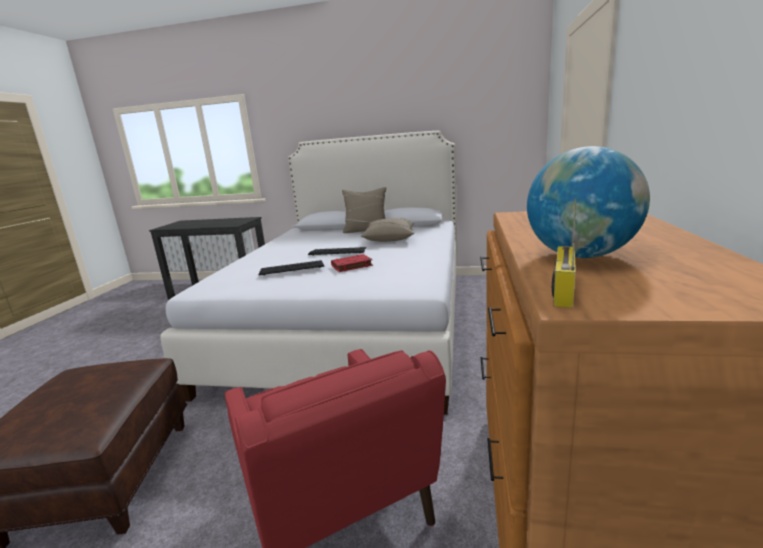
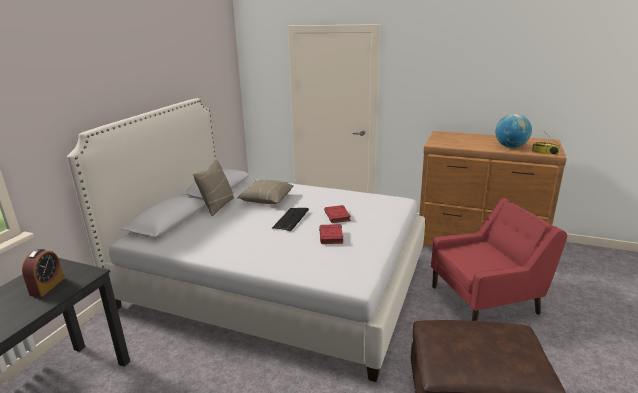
camera: 80 degrees left, 5 degrees up
(223, 223) = (47, 286): none -> alarm clock
(292, 268) = (331, 236): keyboard -> red book

